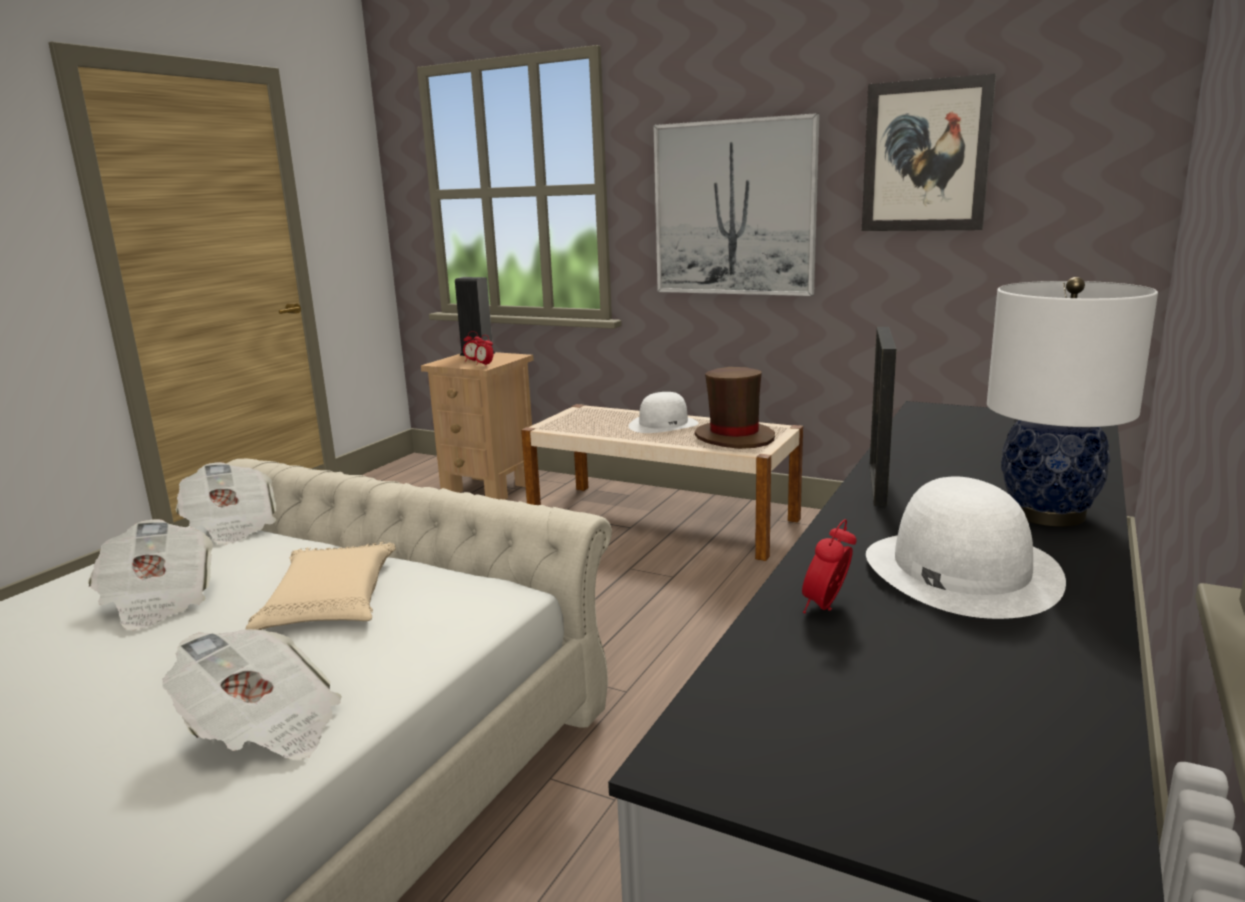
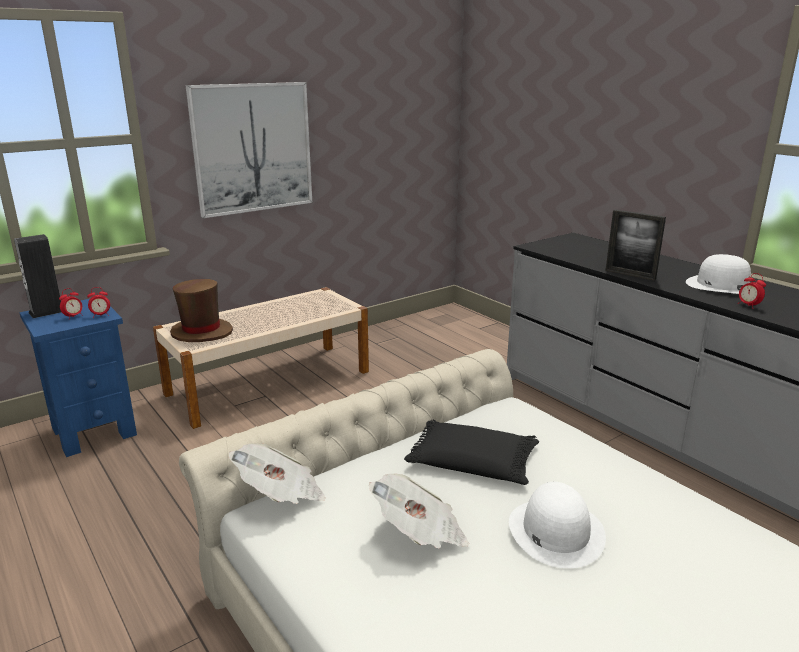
camera: 65 degrees left, 5 degrees up
(263, 728) = (632, 491): newspaper -> none
(330, 596) = (472, 459): beige pillow -> black pillow
(489, 488) = (95, 431): beige nightstand -> blue nightstand
(663, 424) = (260, 314): white hat -> white hat (555, 531)
(734, 437) = (320, 305): brown hat -> brown hat (201, 332)
(925, 156) = (362, 110): picture -> none
(1048, 513) = (675, 265): white table lamp -> none

